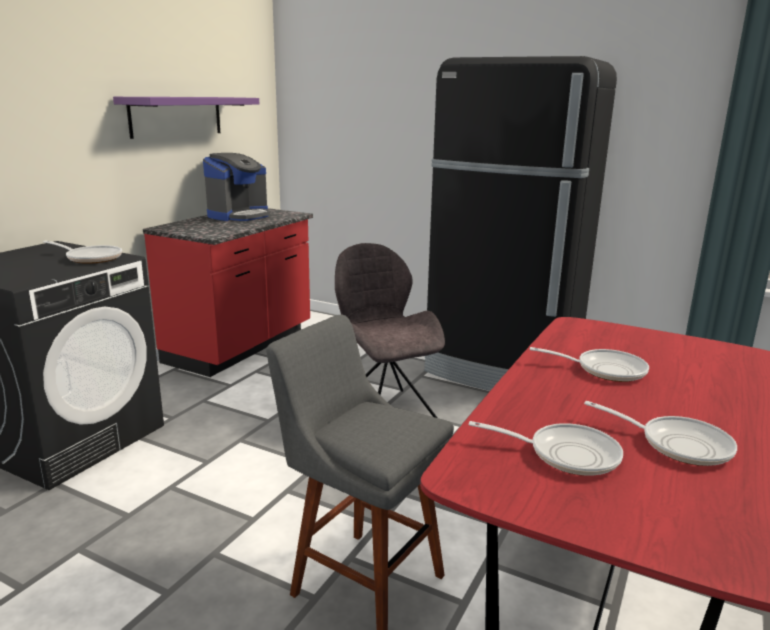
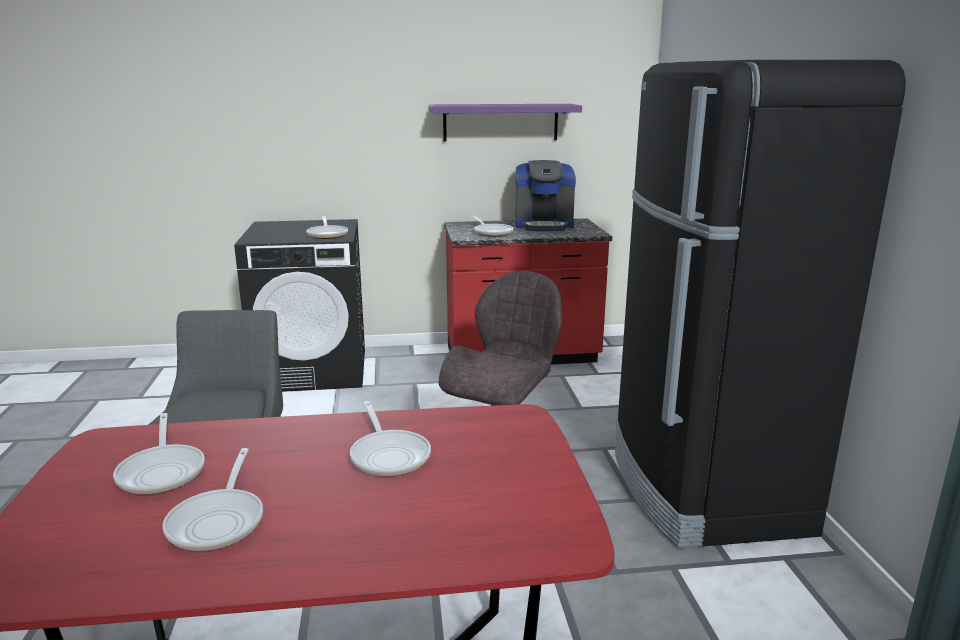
camera: 55 degrees right, 0 degrees up
(221, 227) = (492, 232): none -> frying pan

